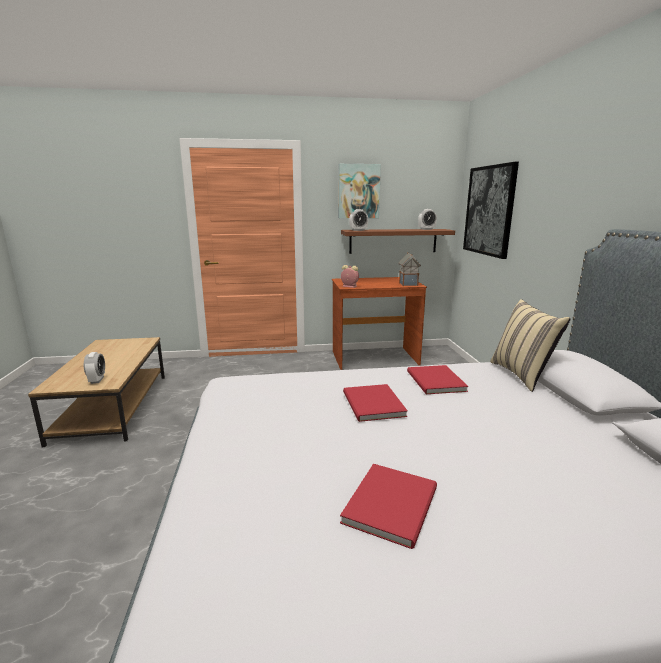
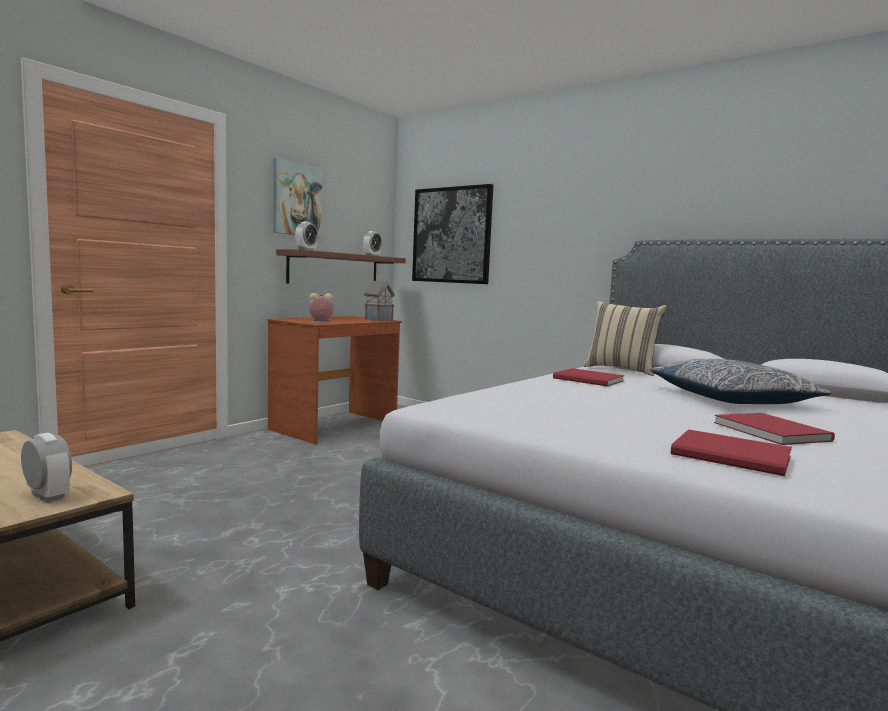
camera: 45 degrees left, 10 degrees down
(372, 405) = (602, 395): red book -> red book (734, 457)
(515, 449) = (731, 398): none -> pillow

